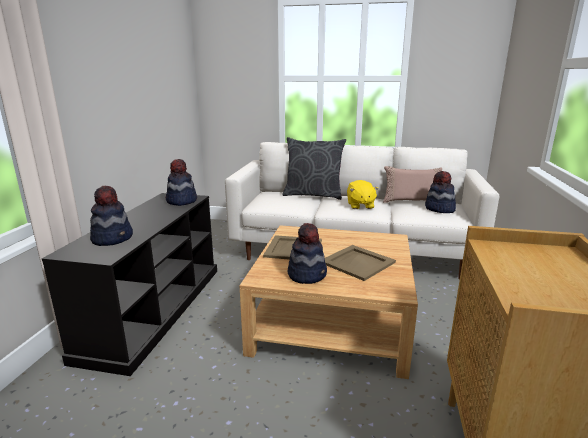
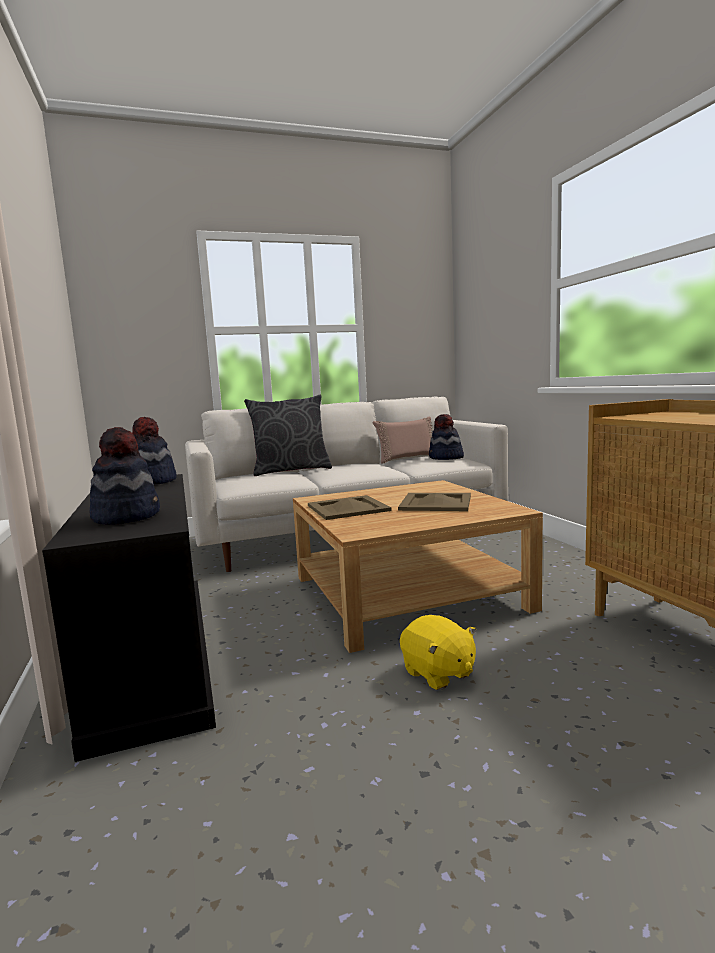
camera: 30 degrees left, 10 degrees down
(307, 274) = (403, 519): hat -> none
(360, 205) = (363, 468): yellow plush toy -> yellow plush toy (438, 673)

